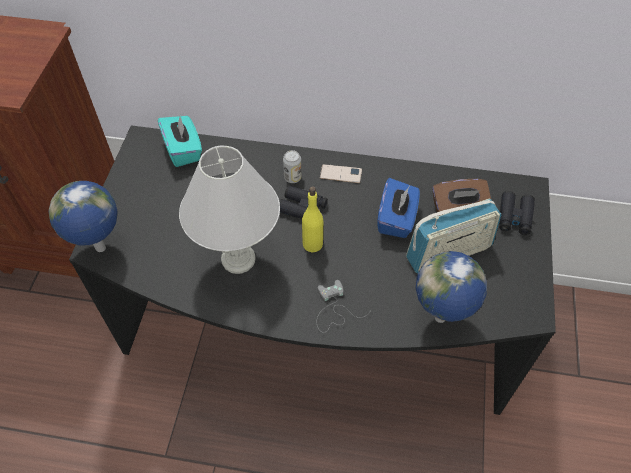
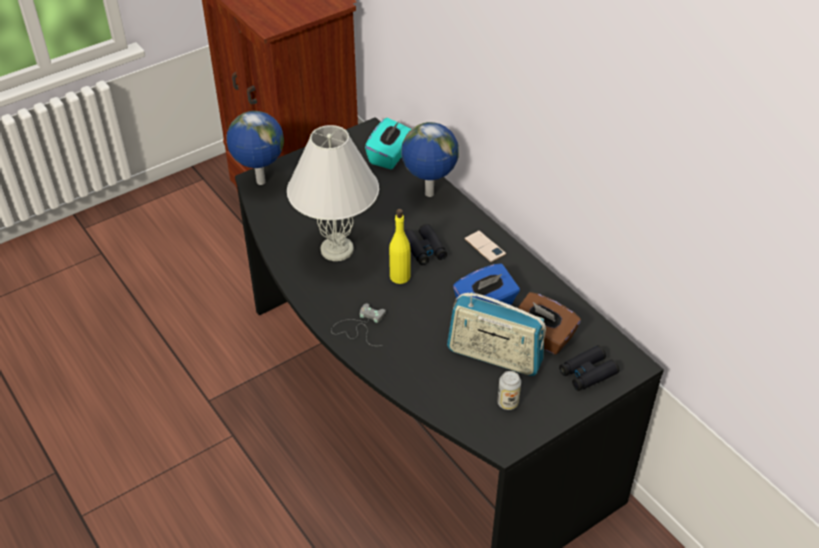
camera: 45 degrees right, 10 degrees down
(292, 177) = (444, 225): can -> can (507, 403)
(441, 319) = (426, 391): globe -> globe (429, 194)

